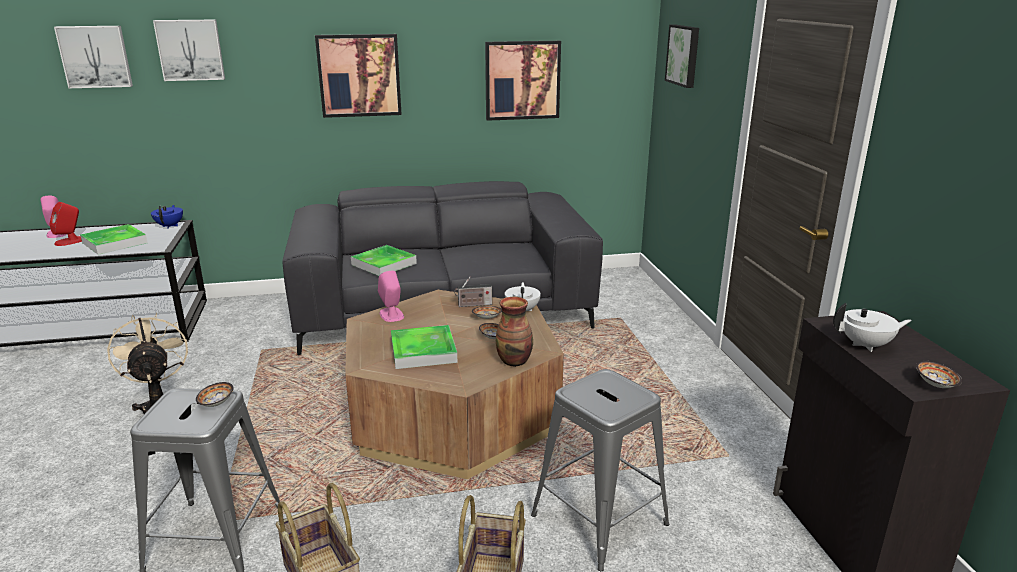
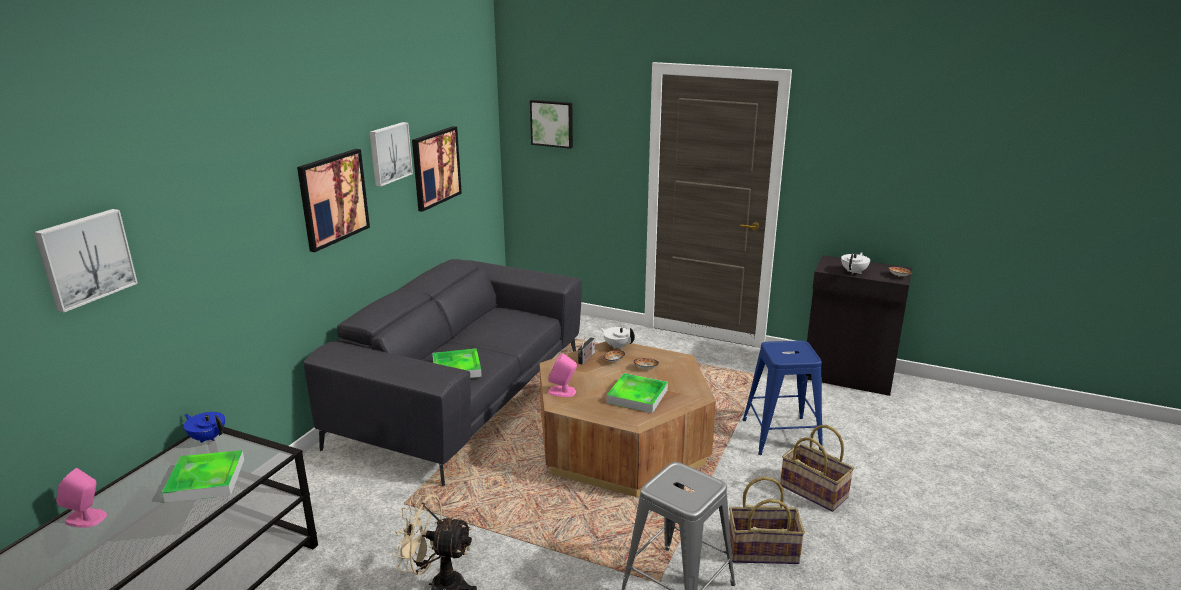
camera: 55 degrees left, 0 degrees up
(70, 241) = (141, 510): red speaker -> none
(190, 50) = (189, 217): picture -> picture (389, 153)
(216, 403) = (685, 473): bowl -> none
(515, 361) = (686, 372): vase -> none
(598, 519) = (781, 436): grey stool -> blue stool

